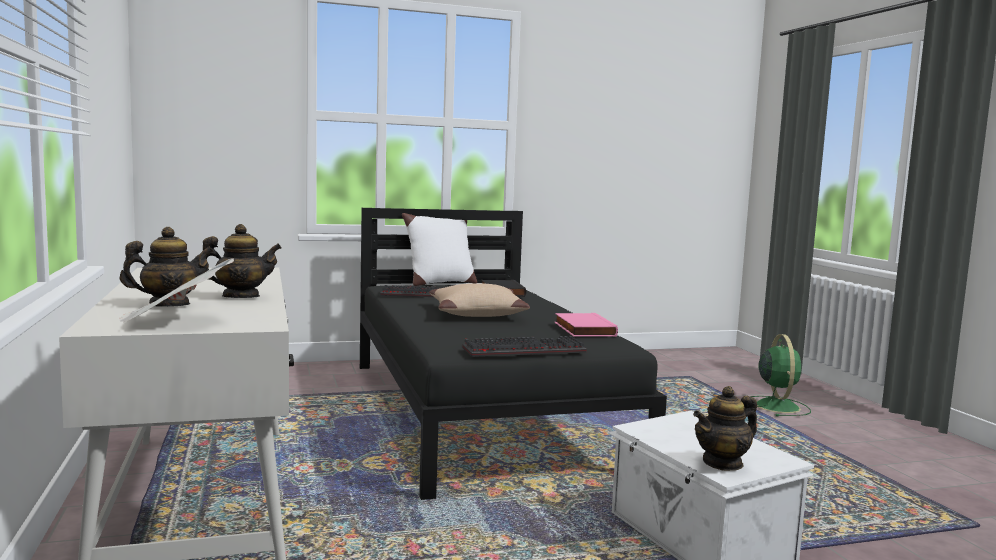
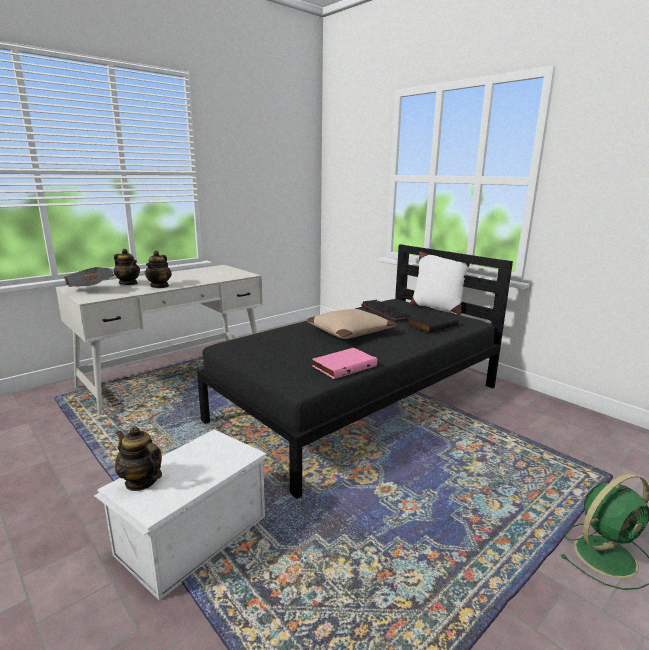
camera: 65 degrees right, 10 degrees up
(240, 297) = (160, 286): teapot -> teapot turned 45 degrees clockwise
(525, 350) = (251, 360): keyboard -> none

